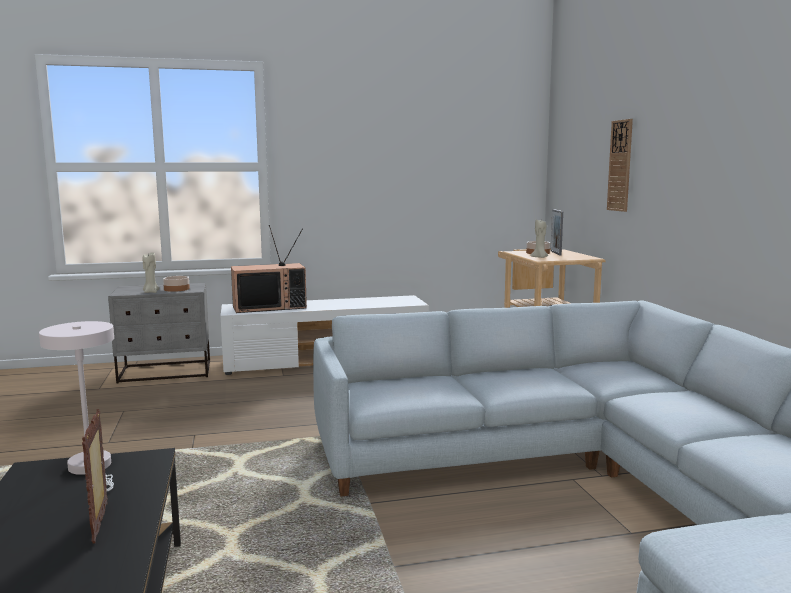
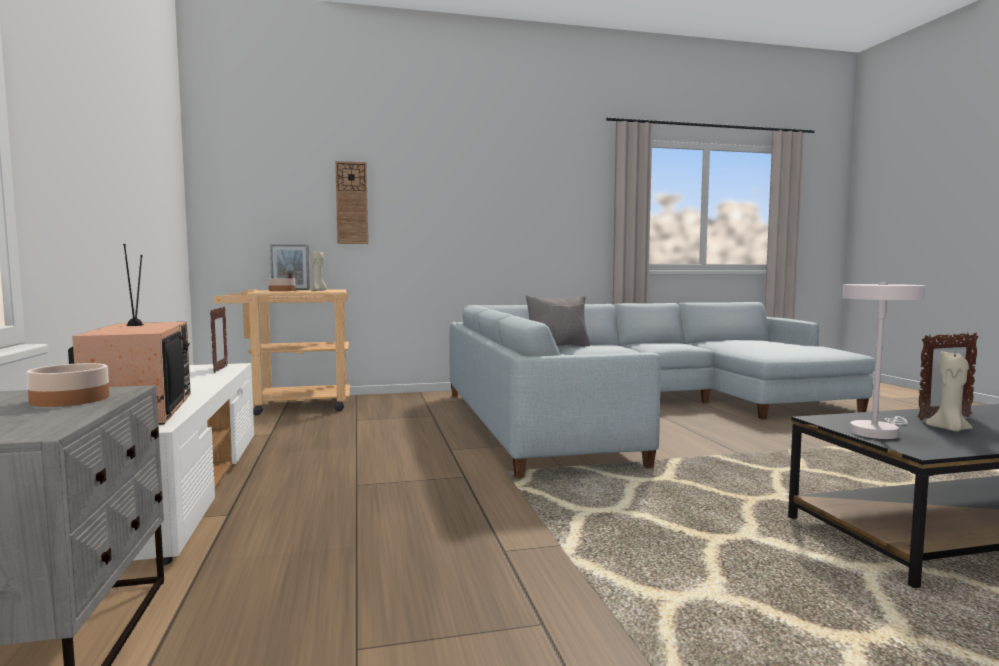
camera: 90 degrees left, 5 degrees down
(151, 292) = (76, 412): beige candle -> beige candle (949, 429)
(396, 303) = (220, 369): none -> picture frame
(670, 387) = (558, 346): none -> grey pillow

